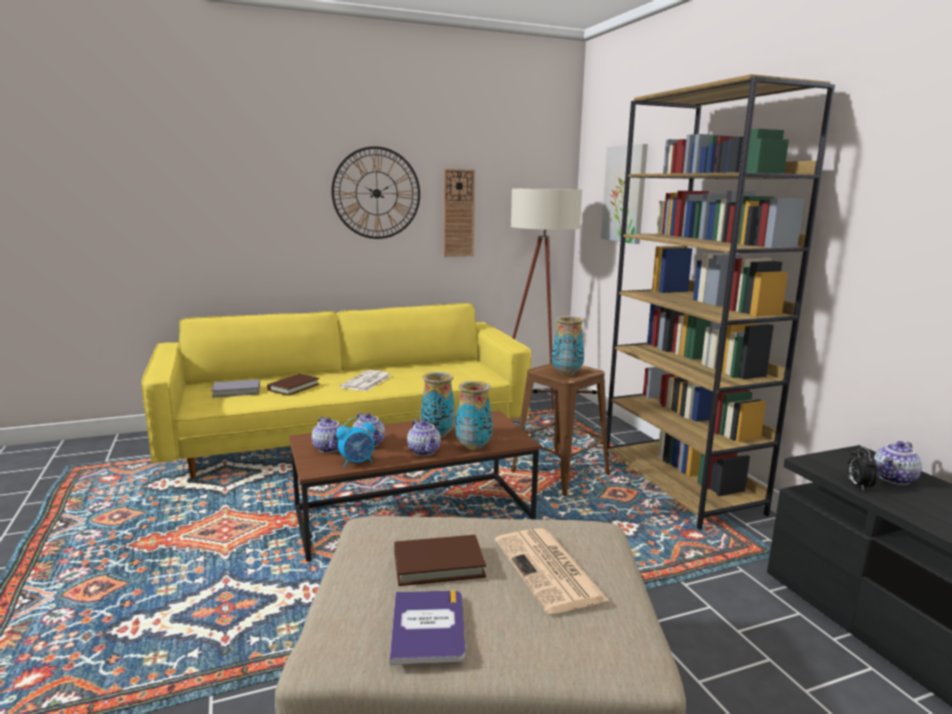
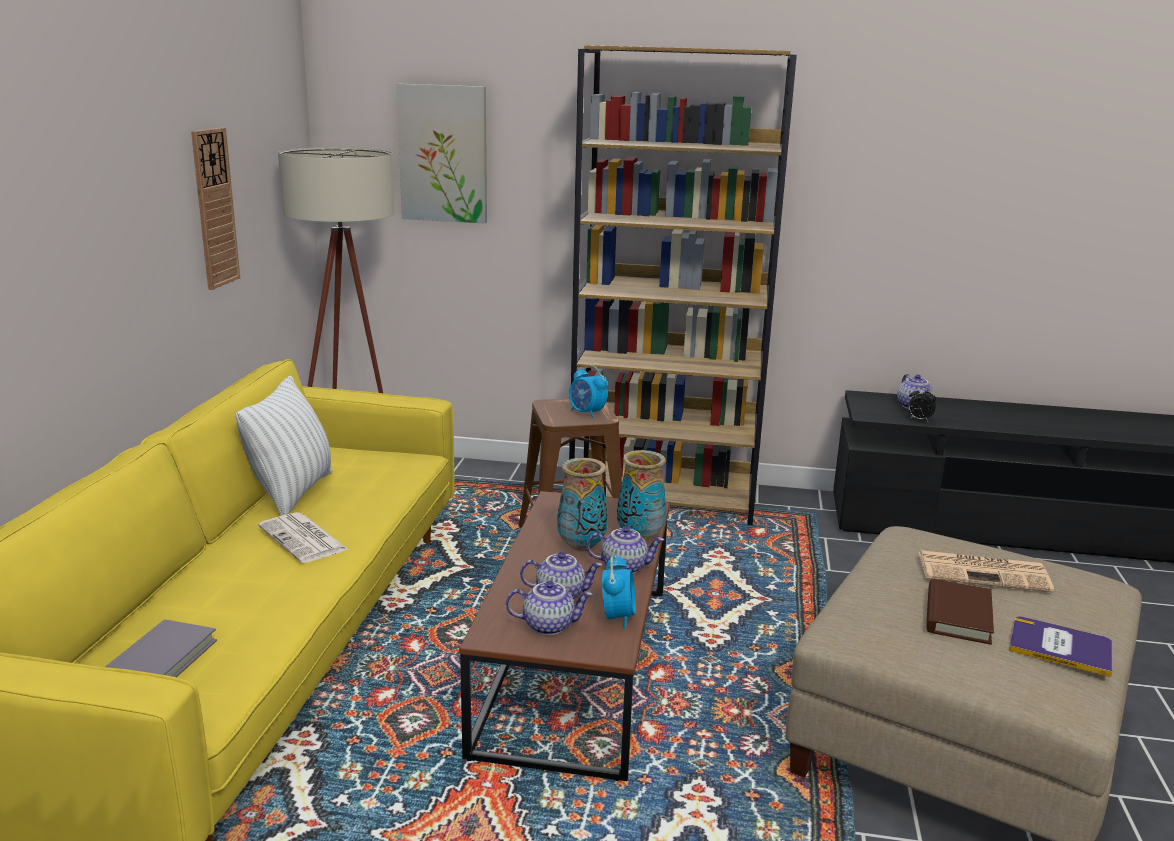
camera: 60 degrees left, 5 degrees up
(293, 387) = (233, 601): brown book -> none
(376, 193) = (121, 192): wall clock -> none
(414, 369) = (293, 493): none -> white pillow
(567, 374) = (587, 413): vase -> alarm clock

